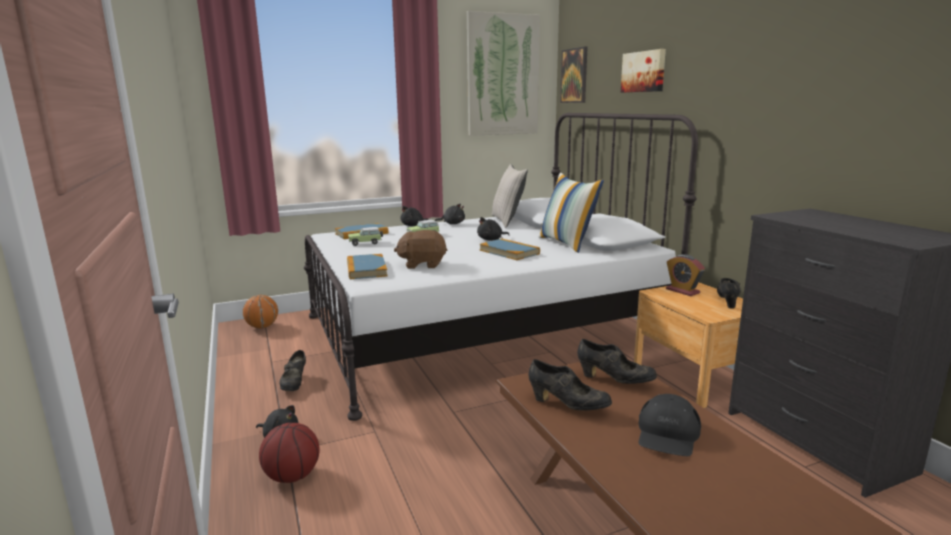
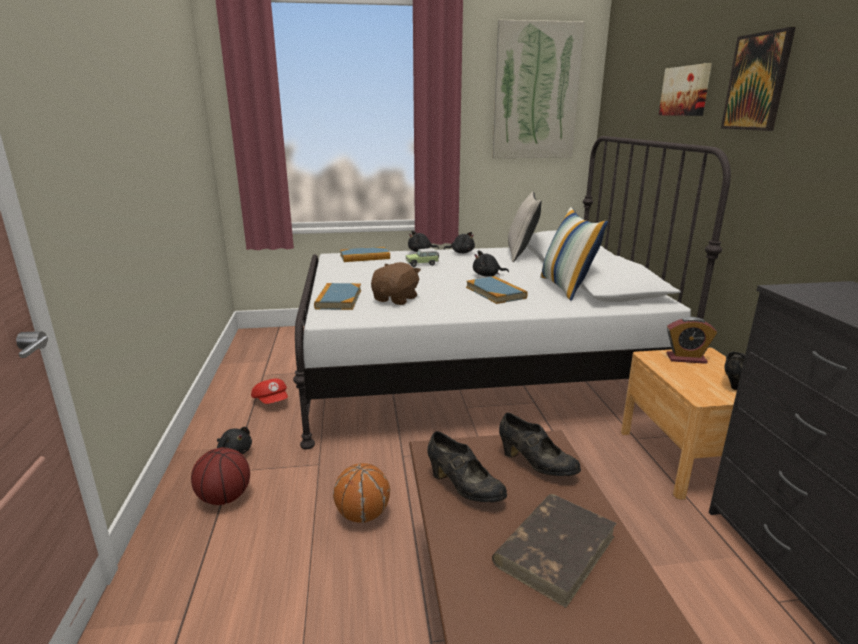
camera: 15 degrees right, 5 degrees up
(262, 327) = (272, 338): basketball -> basketball (362, 515)
(294, 384) = (272, 401): black shoe -> red cap
(366, 243) = (361, 268): toy car -> none
(422, 264) = (396, 299): brown plush toy -> brown plush toy turned 105 degrees clockwise
(574, 76) = (617, 93): picture -> picture (757, 82)
(667, 434) = (555, 549): black cap -> brown book
(682, 291) = (686, 358): alarm clock -> alarm clock turned 60 degrees counterclockwise

